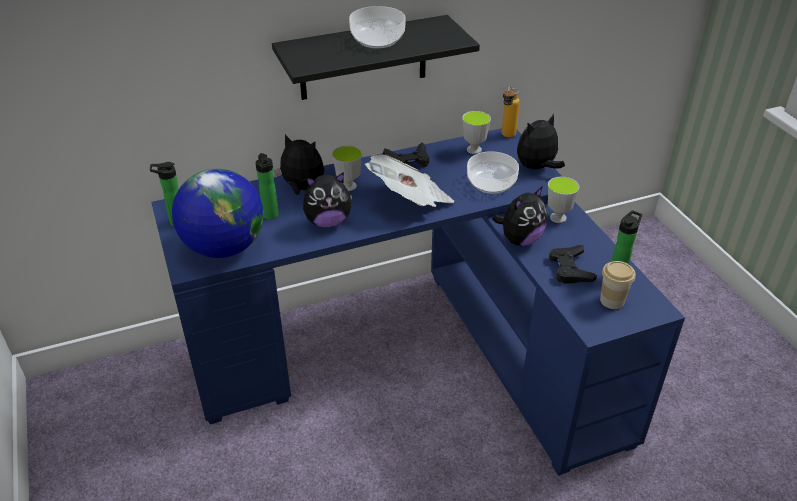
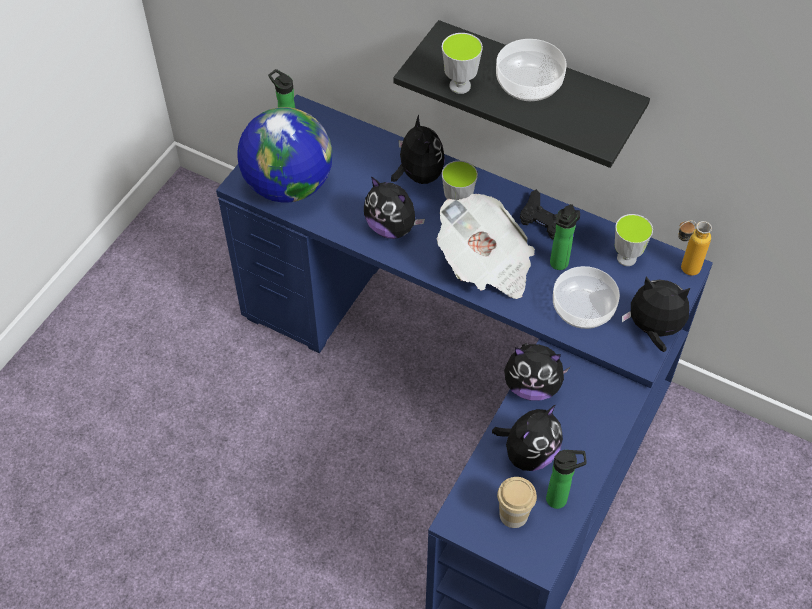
camera: 50 degrees right, 15 degrees up
(271, 216) = (358, 184): bottle -> bottle (557, 265)
(558, 218) = (601, 397): cup -> cup (460, 86)
(570, 269) = (528, 453): black game controller -> plush toy

